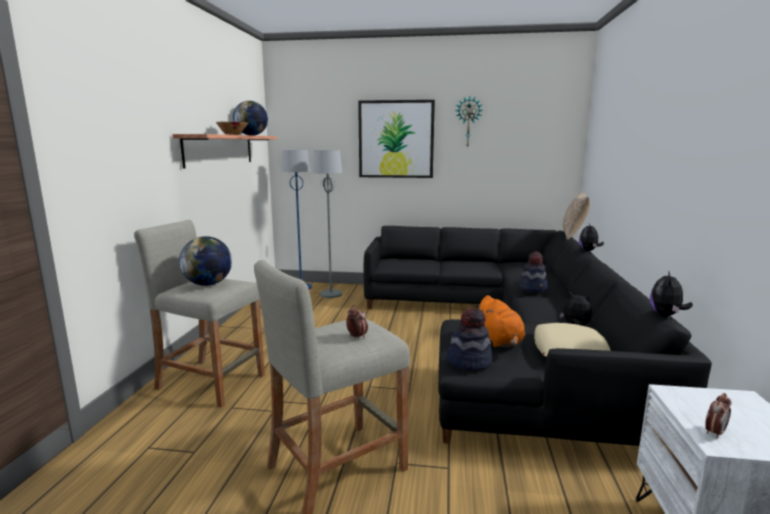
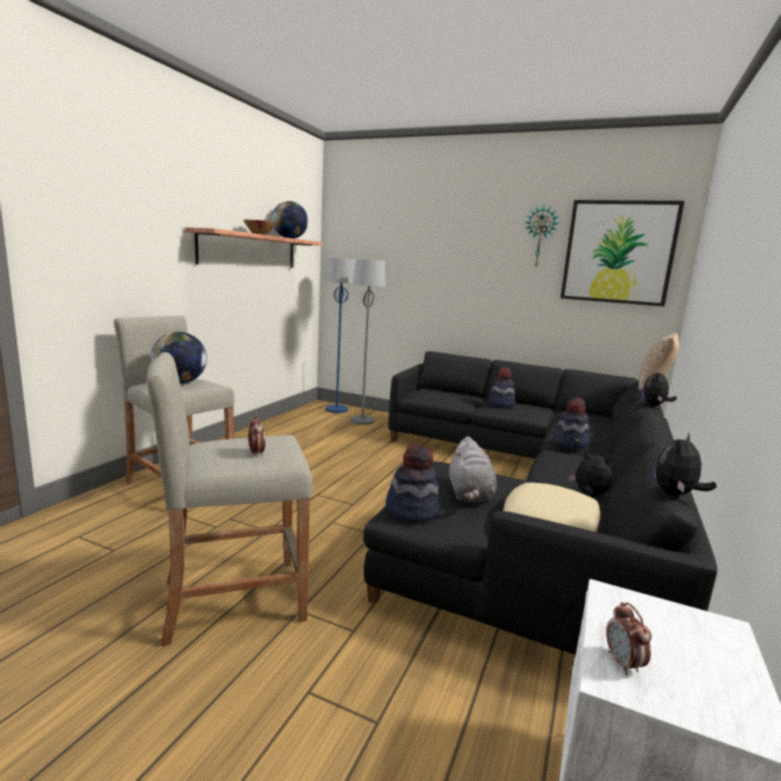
camera: 15 degrees right, 0 degrees up
(396, 139) = (454, 253): picture -> picture (618, 252)
(457, 263) = (500, 404): none -> hat
(499, 341) = (470, 494): orange plush toy -> grey plush toy
(714, 433) = (623, 663): alarm clock -> alarm clock turned 105 degrees clockwise

